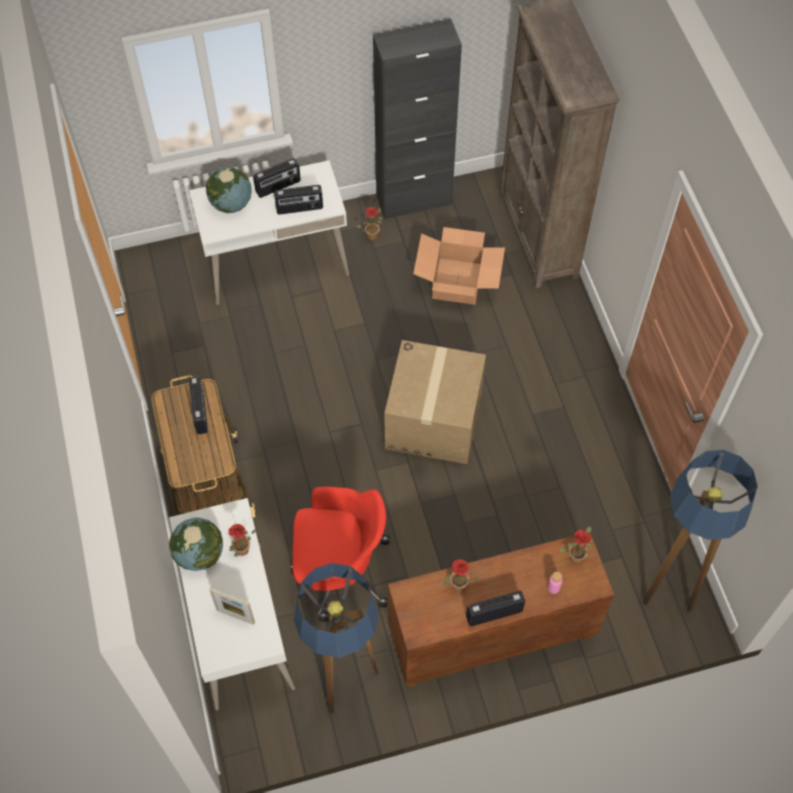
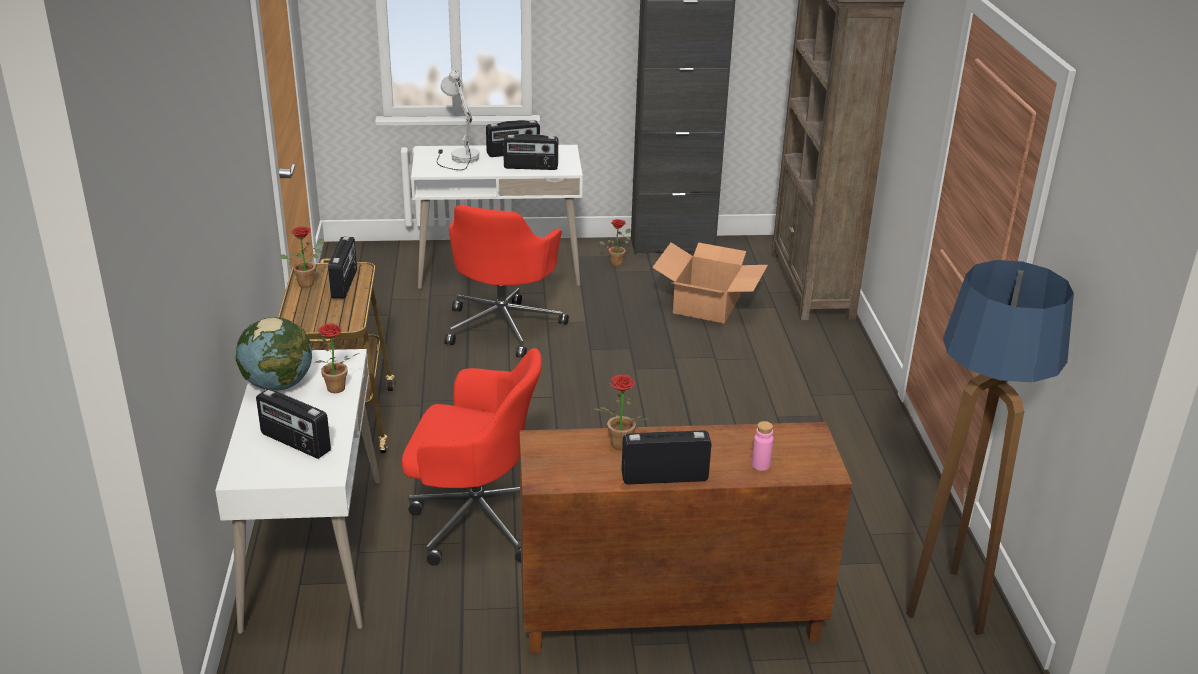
camera: 10 degrees right, 30 degrees down
(231, 204) = (456, 157): globe -> white table lamp
(235, 616) = (295, 443): picture frame -> radio
(300, 342) = (503, 326): none -> red office chair
(344, 684) = (436, 635): floor lamp -> none
(434, 420) = (646, 405): cardboard box -> none
(576, 555) = (801, 439): potted plant -> potted plant (308, 282)

